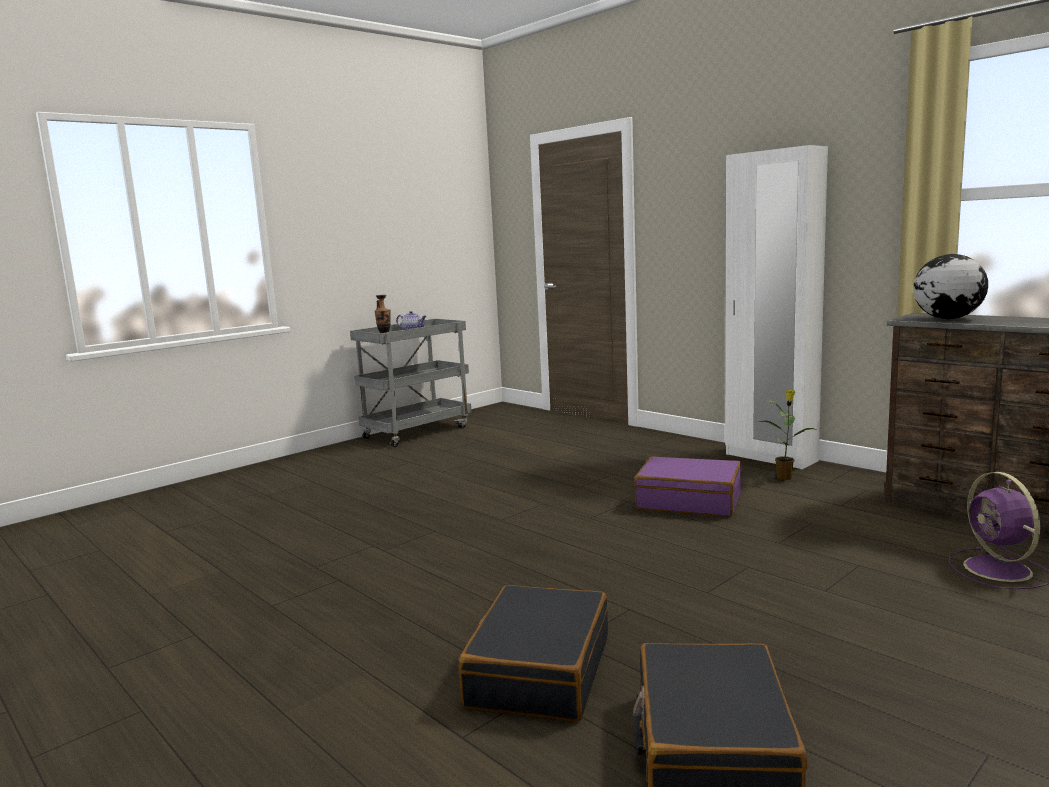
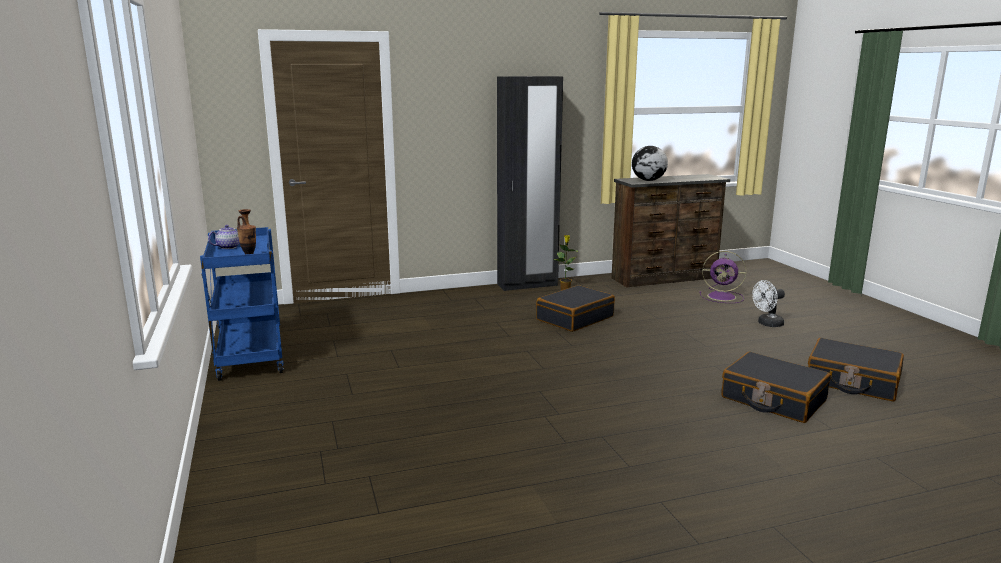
camera: 65 degrees left, 5 degrees up
(417, 432) = (249, 356): grey cart -> blue cart
(689, 501) = (574, 318): purple suitcase -> black suitcase
(770, 457) = (527, 285): white wardrobe -> black wardrobe
(916, 628) = (767, 324): none -> white fan

